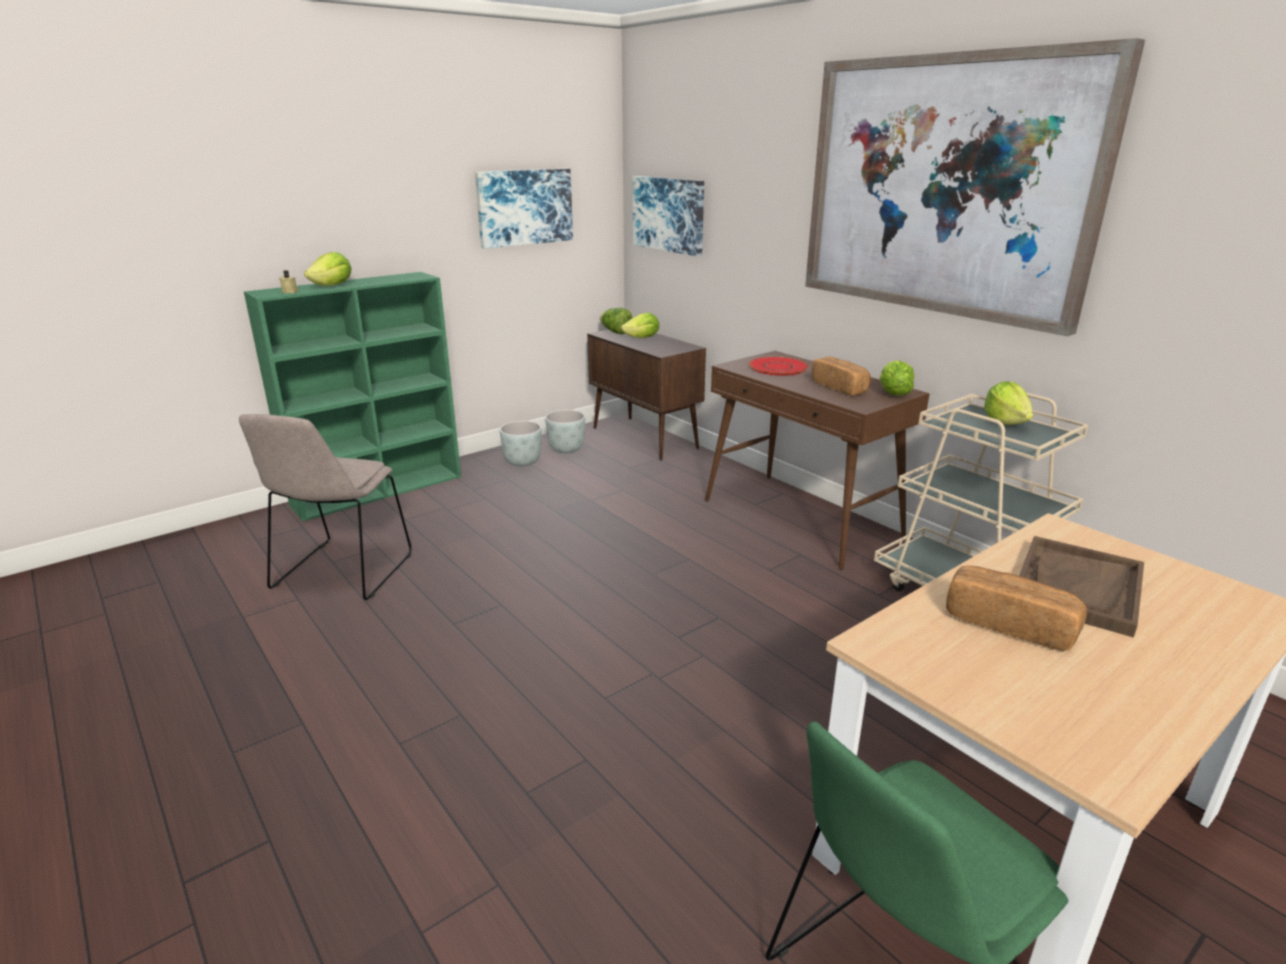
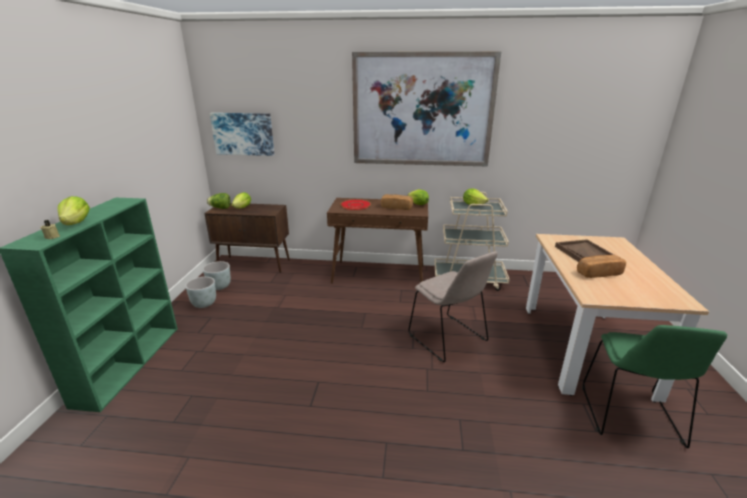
camera: 45 degrees left, 0 degrees up
(341, 573) = (193, 424): beige chair -> beige chair (449, 339)
(524, 207) = (157, 140): picture -> none

